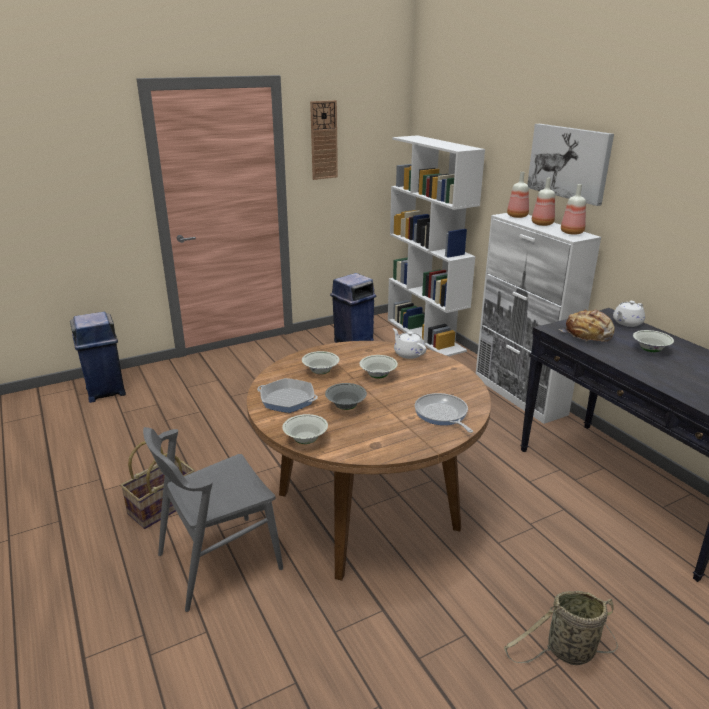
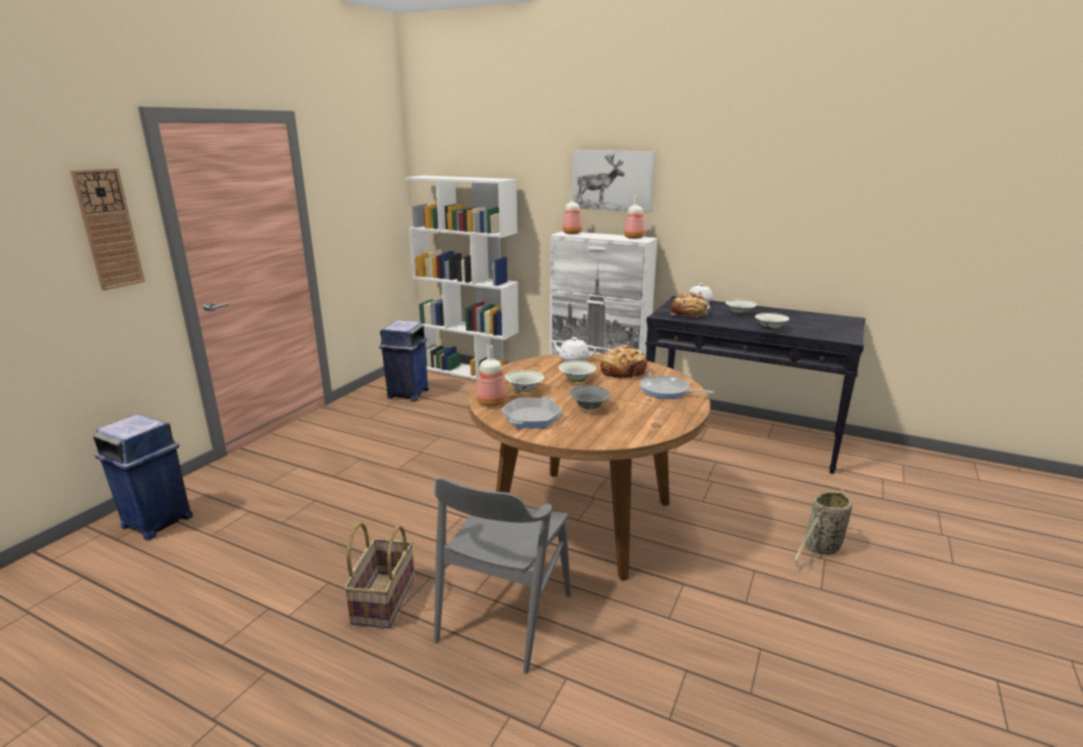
camera: 35 degrees left, 5 degrees down
(287, 400) = (532, 417): frying pan -> frying pan turned 135 degrees clockwise
(306, 440) = (599, 440): white bowl -> white bowl (770, 329)
(323, 140) = (340, 183): wall clock -> wall clock (108, 229)
(435, 380) = (624, 371): none -> bread
(541, 224) = (601, 235): bottle -> bottle (490, 402)

